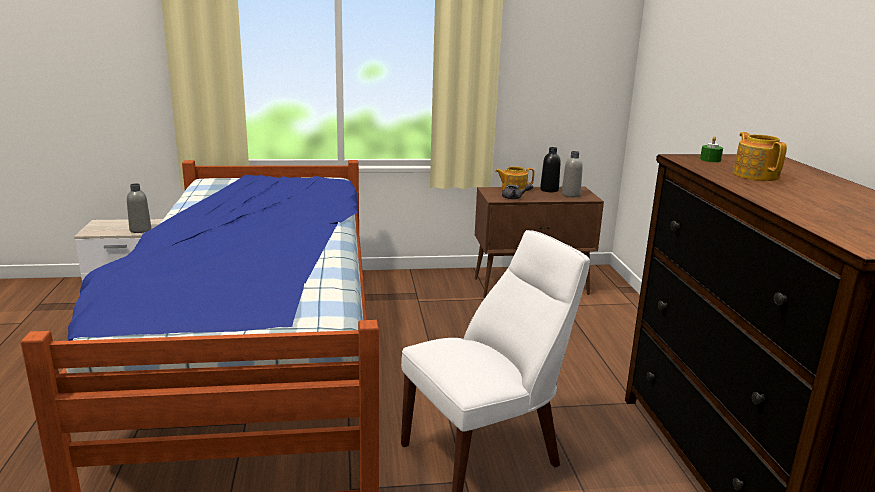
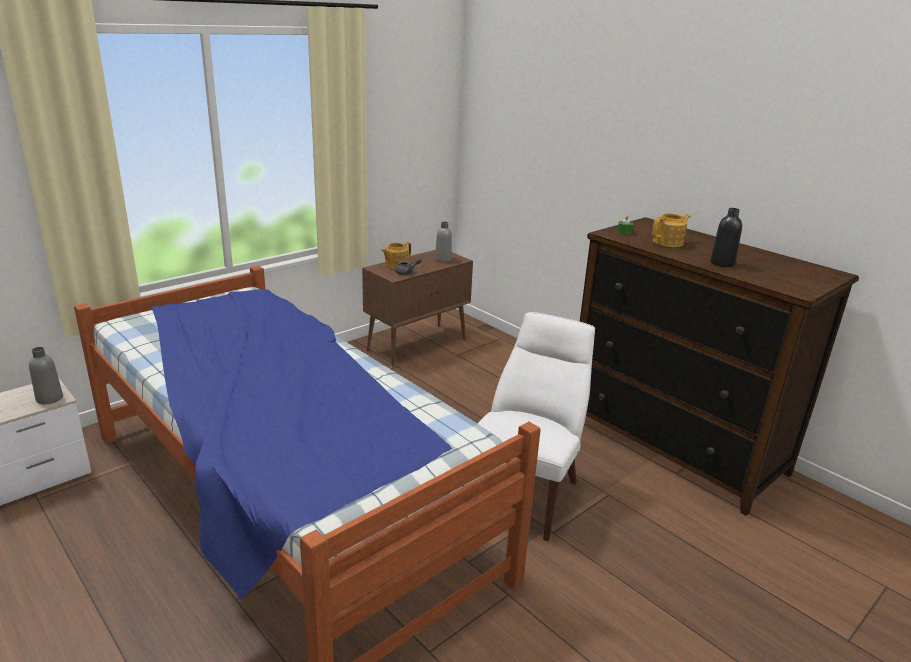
camera: 35 degrees left, 5 degrees up
(549, 190) = (421, 258): black bottle -> black bottle (722, 263)
(755, 175) = (668, 242): teapot -> teapot turned 105 degrees clockwise

